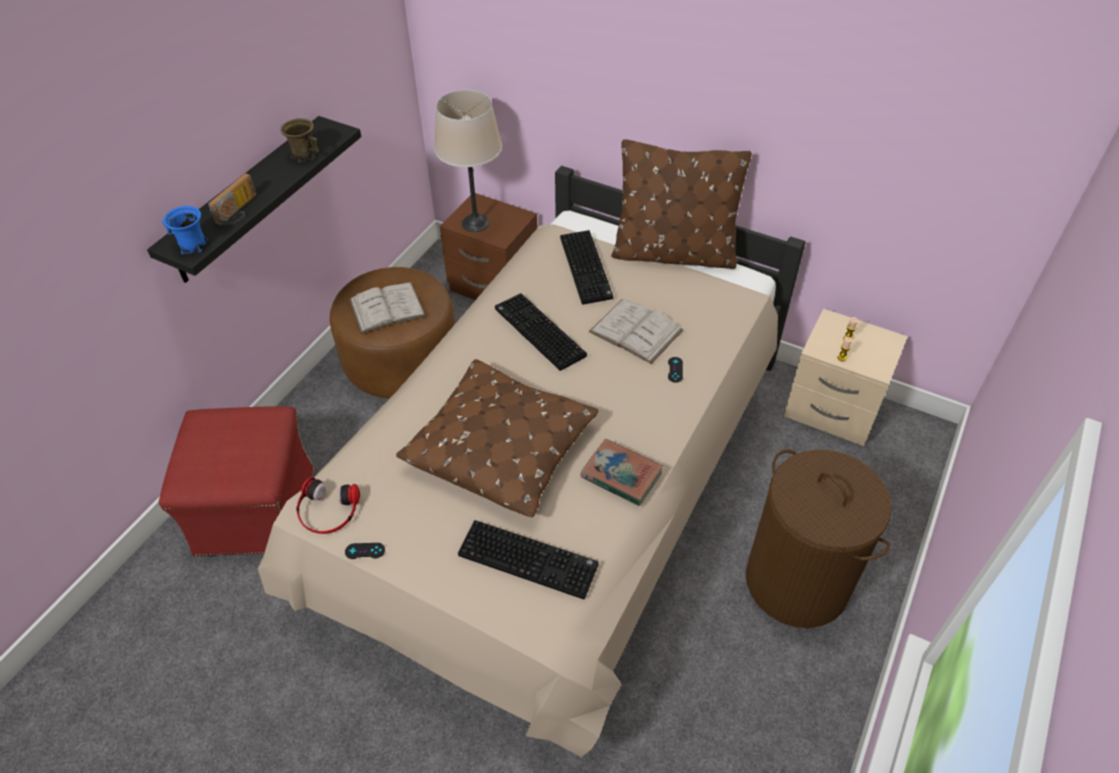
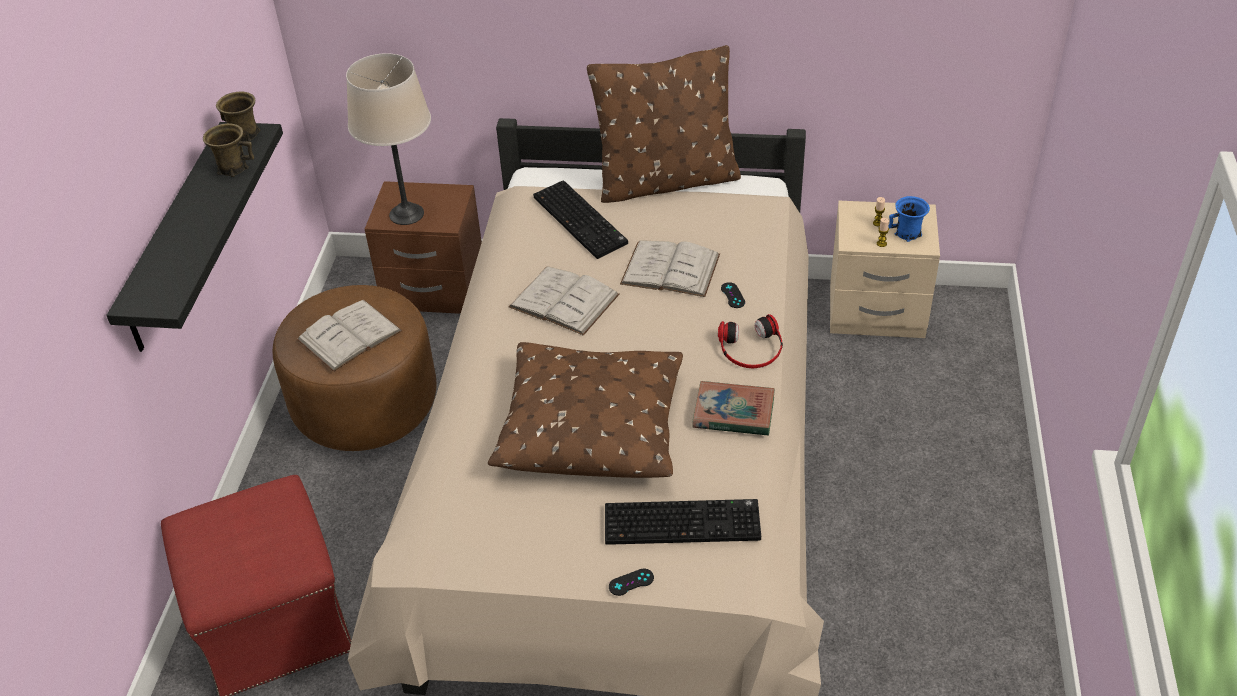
camera: 20 degrees left, 5 degrees down
(193, 246) = (163, 296): blue mug -> blue mug (908, 233)
(239, 212) = (194, 246): radio -> none
(327, 510) = (432, 549): headphones -> headphones (751, 348)
(328, 131) = (244, 135): none -> brown mug
(365, 551) = (499, 574): black game controller -> black game controller (631, 582)
(537, 332) = (564, 301): keyboard -> white book
(797, 581) = (923, 491): brown laundry basket -> none

